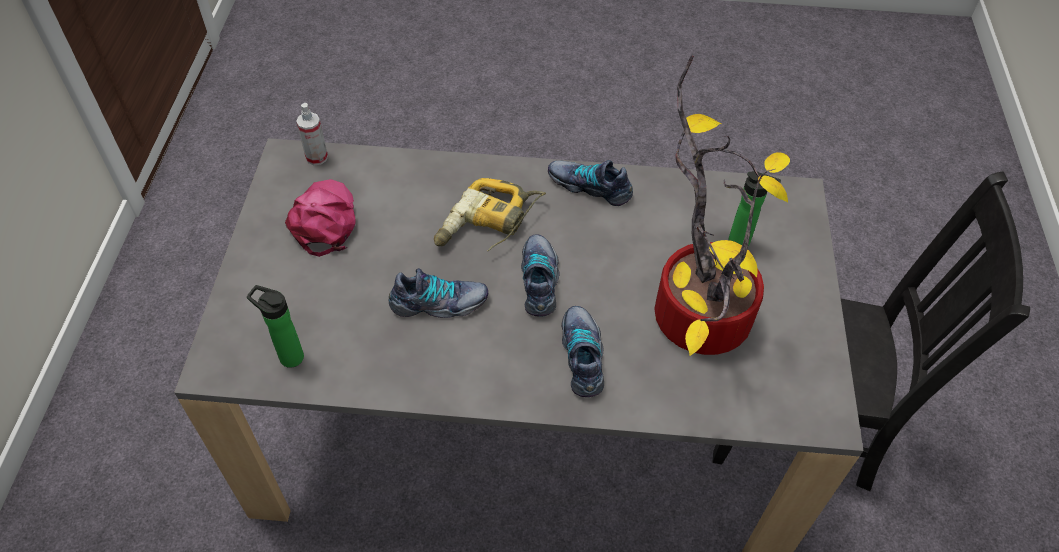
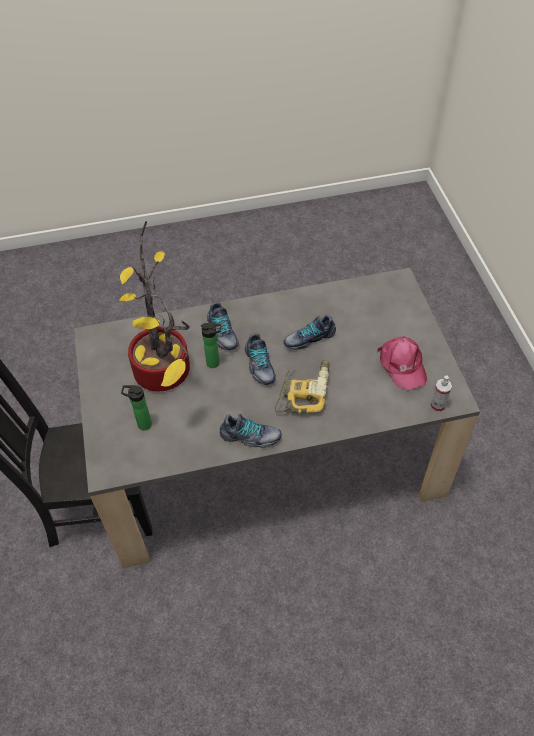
camera: 165 degrees right, 0 degrees up
(288, 356) = (369, 294): bottle -> bottle (215, 363)

